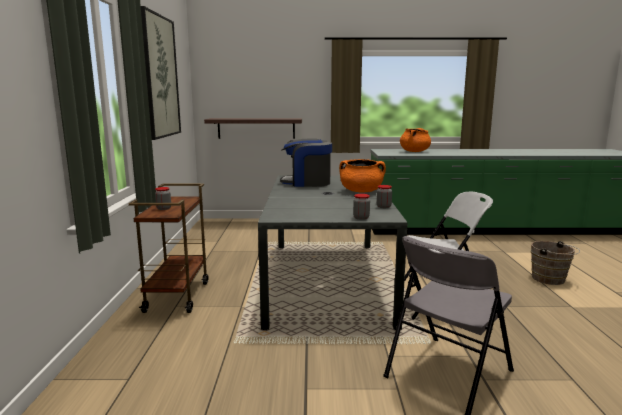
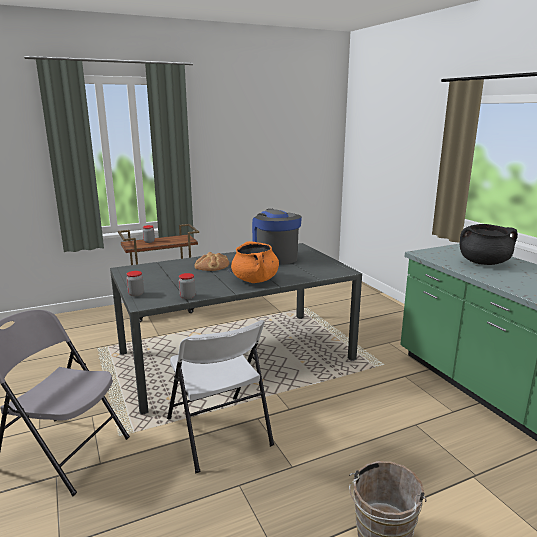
camera: 65 degrees right, 5 degrees up
(161, 77) = (254, 132): picture -> none
(256, 128) = (381, 188): shelf -> none
(306, 196) = (211, 265): none -> bread
(414, 151) = (484, 263): orange cooking pot -> black cooking pot

